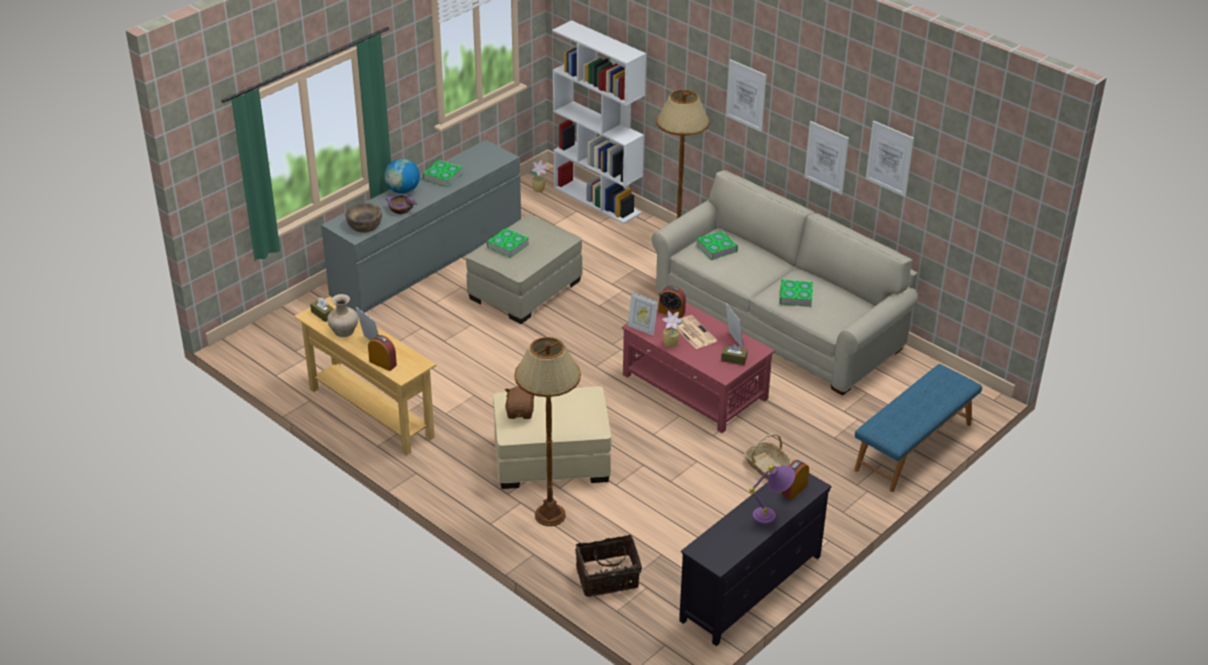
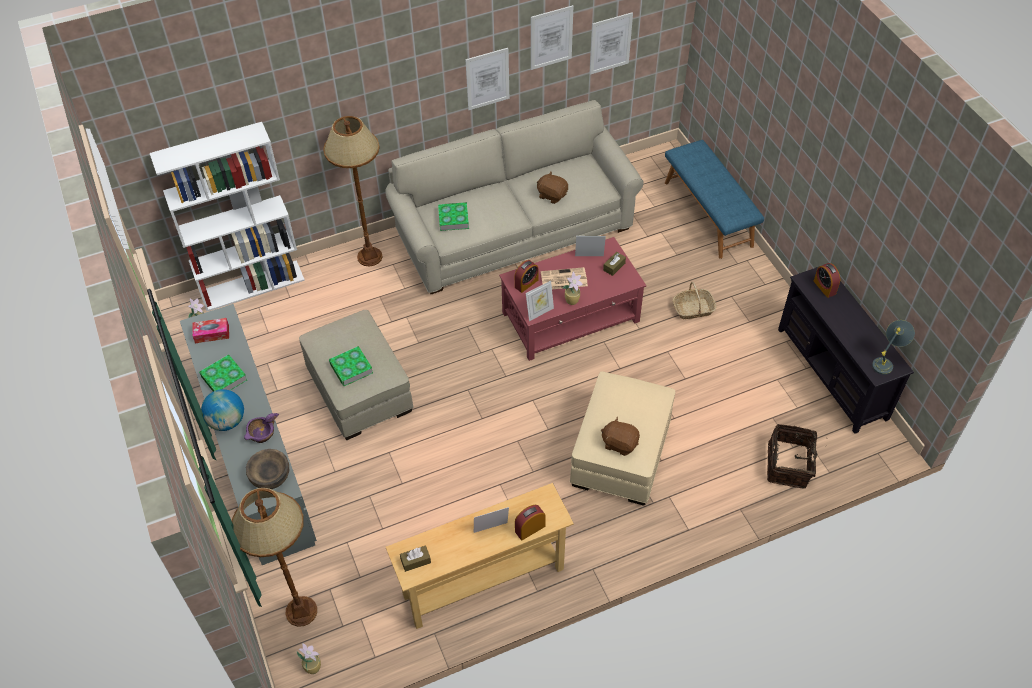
camera: 65 degrees left, 15 degrees up
(253, 347) = (313, 666): none -> potted plant
(343, 331) = (455, 549): beige vase -> none
(482, 157) = (212, 334): none -> tissue box
(550, 515) = (695, 480): brown floor lamp -> brown floor lamp (302, 611)
(720, 553) = (886, 362): none -> grey table lamp
(746, 95) = (389, 83): picture -> picture (610, 43)
(772, 514) = (850, 312): purple table lamp -> none
(795, 296) = (552, 195): book -> brown plush toy

